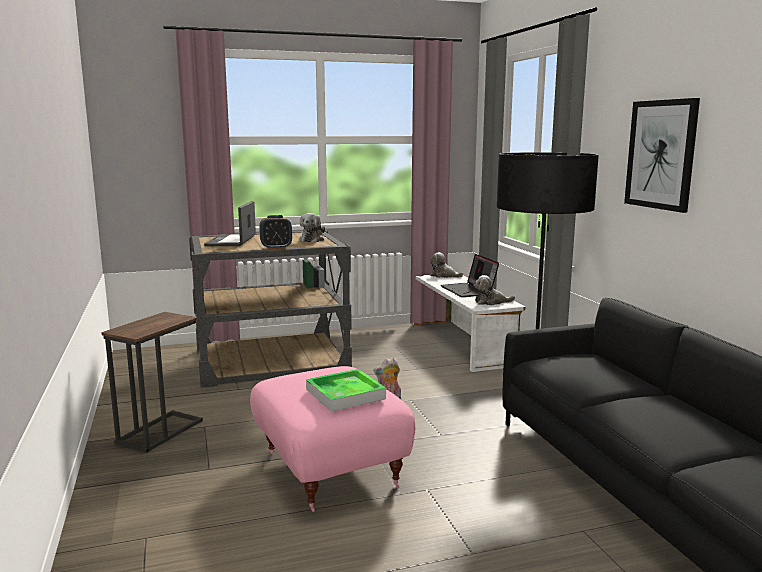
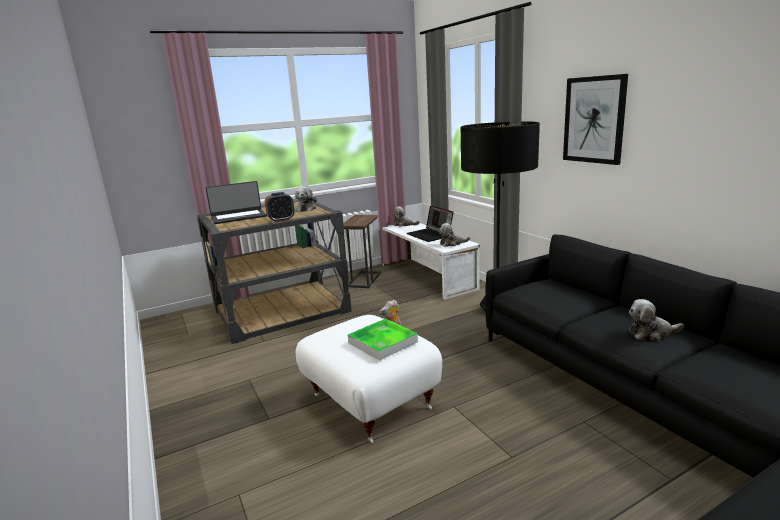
camera: 10 degrees left, 5 degrees up
(160, 432) = (212, 391): brown side table -> brown side table (364, 280)
(232, 241) = (238, 217): laptop -> laptop turned 105 degrees counterclockwise
(328, 470) = (369, 403): pink ottoman -> white ottoman
(684, 427) = (651, 333): none -> plush toy

